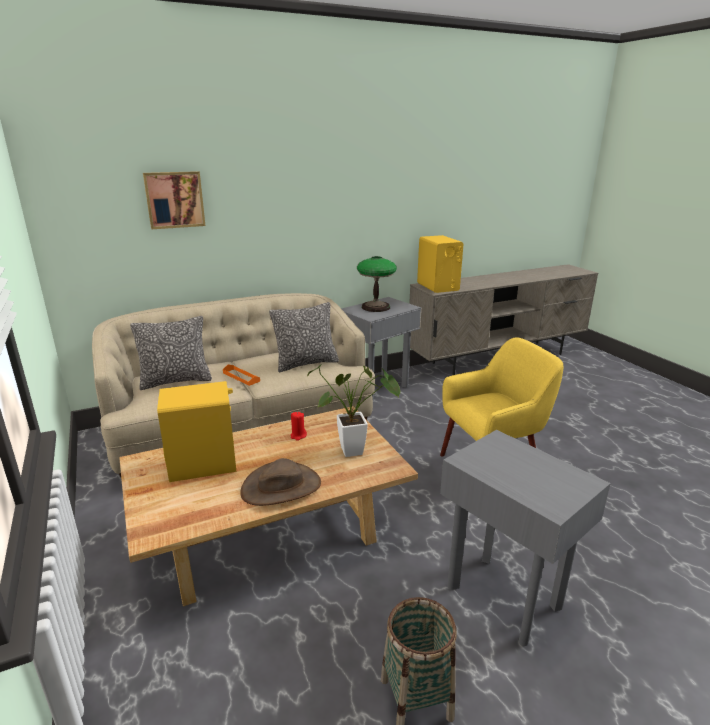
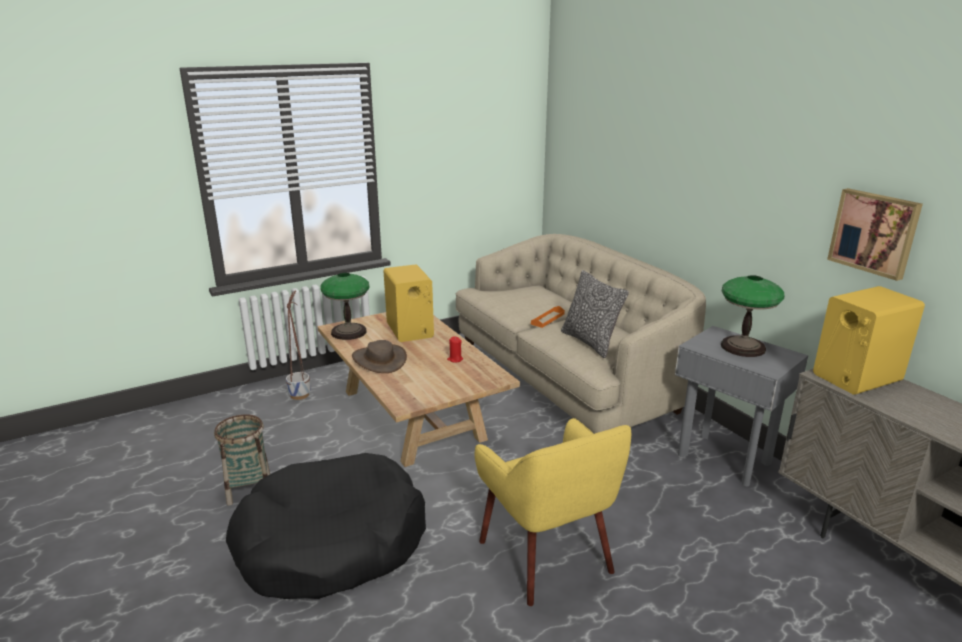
camera: 85 degrees right, 0 degrees up
(162, 670) = (299, 395): none -> planter
(174, 199) = (619, 145): picture -> picture (874, 232)
(176, 381) = (526, 296): pillow -> none
(178, 518) = (349, 332): none -> table lamp
(357, 451) = (432, 387): potted plant -> none
(504, 595) = (331, 543): grey side table -> black dog bed

